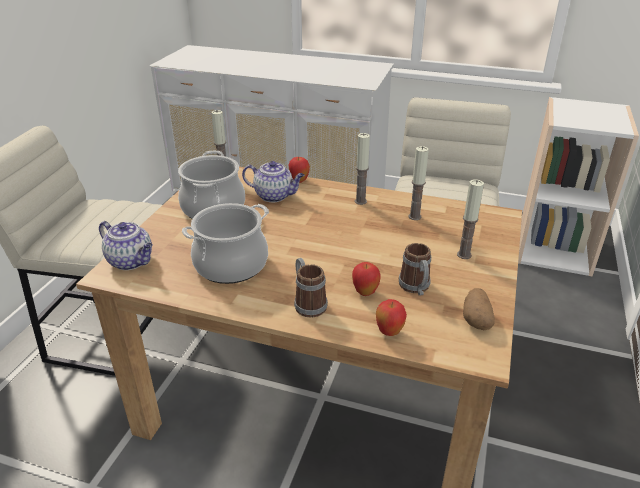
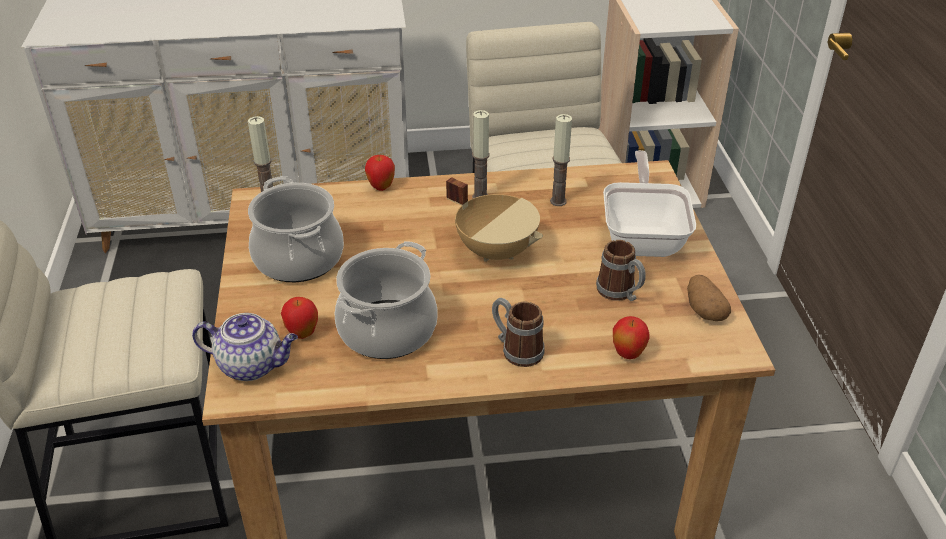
camera: 25 degrees left, 5 degrees up
(275, 196) = (366, 218): teapot -> none
(345, 236) = (497, 250): none -> beige cooking pot
(365, 292) = (570, 316): apple -> apple (302, 334)
(464, 255) = (643, 236): candle -> frying pan

